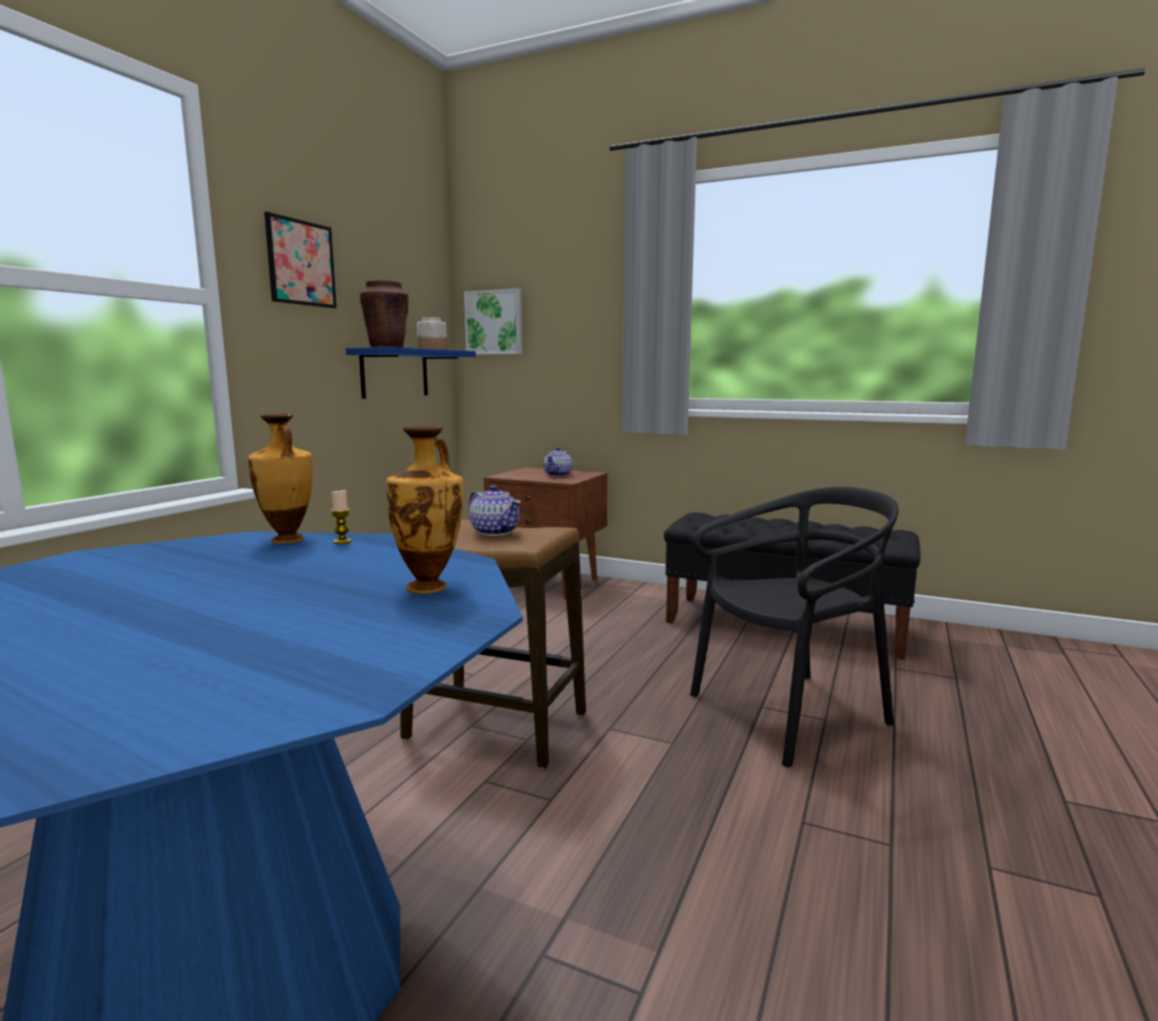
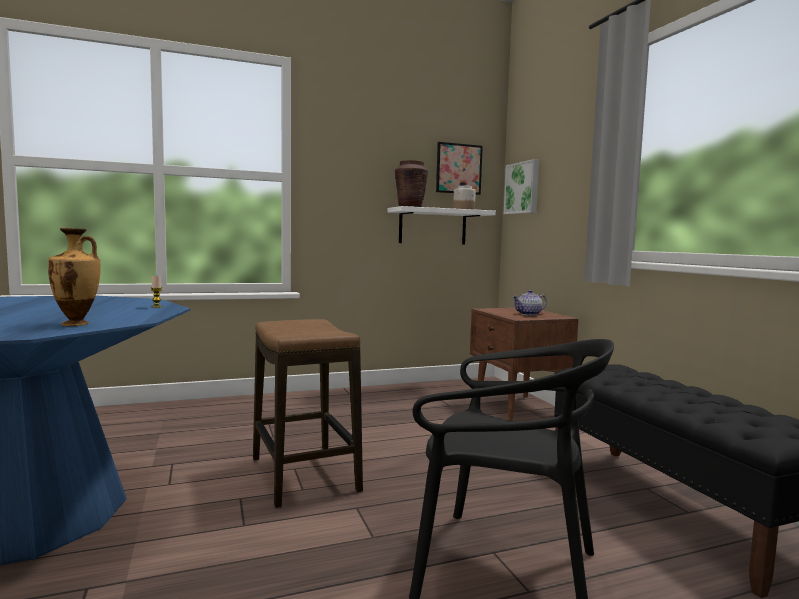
camera: 45 degrees right, 5 degrees down
(287, 540) = (147, 303): vase -> none
(301, 263) = (355, 153): picture -> picture (459, 168)
(395, 373) = (432, 227): blue shelf -> white shelf
(495, 531) = (310, 328): teapot -> none

